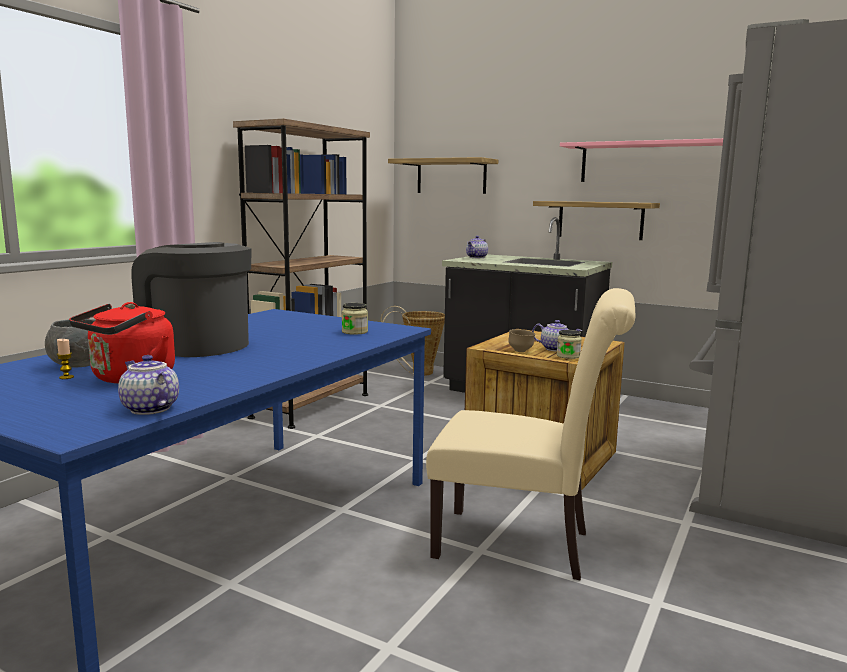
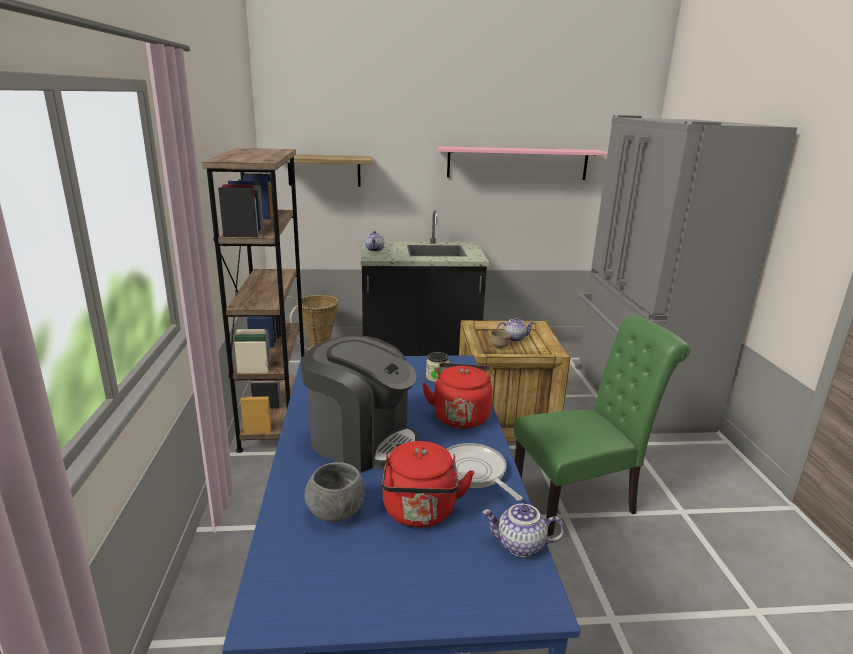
camera: 35 degrees left, 10 degrees up
(66, 377) = (366, 535): candle -> none
(195, 345) = (362, 441): coffee machine -> coffee machine turned 150 degrees counterclockwise
(231, 374) = (475, 472): none -> frying pan
(312, 350) = (461, 415): none -> red kettle
(523, 545) = (581, 500): beige chair -> green chair
(568, 356) = (536, 346): jar -> none
(600, 220) = (463, 208): shelf -> none

